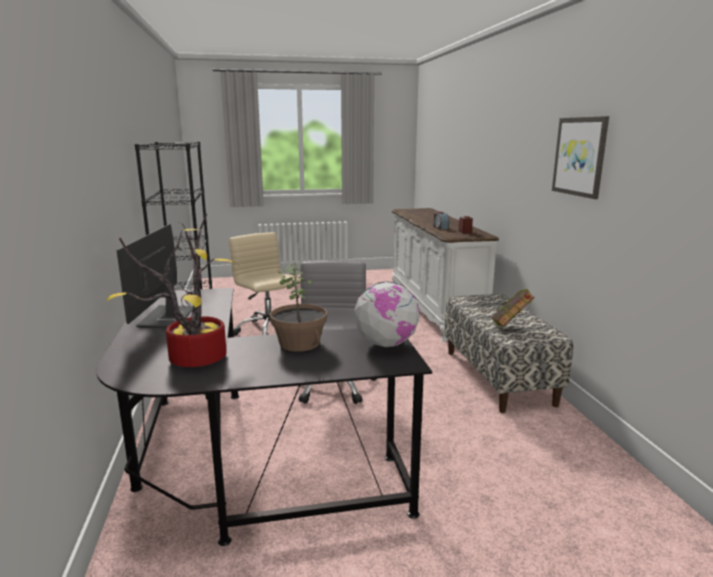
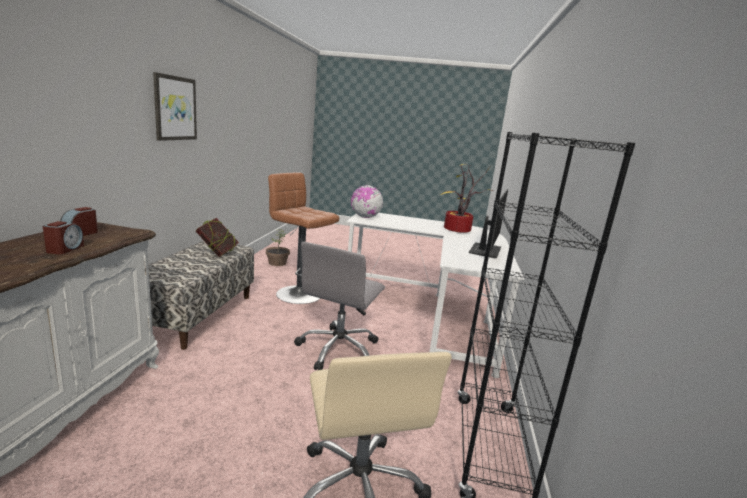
camera: 160 degrees left, 0 degrees up
(240, 469) = (430, 315): black desk -> white desk
(300, 343) = (406, 225): potted plant -> potted plant (277, 263)
(458, 441) = (299, 294): none -> brown stool

